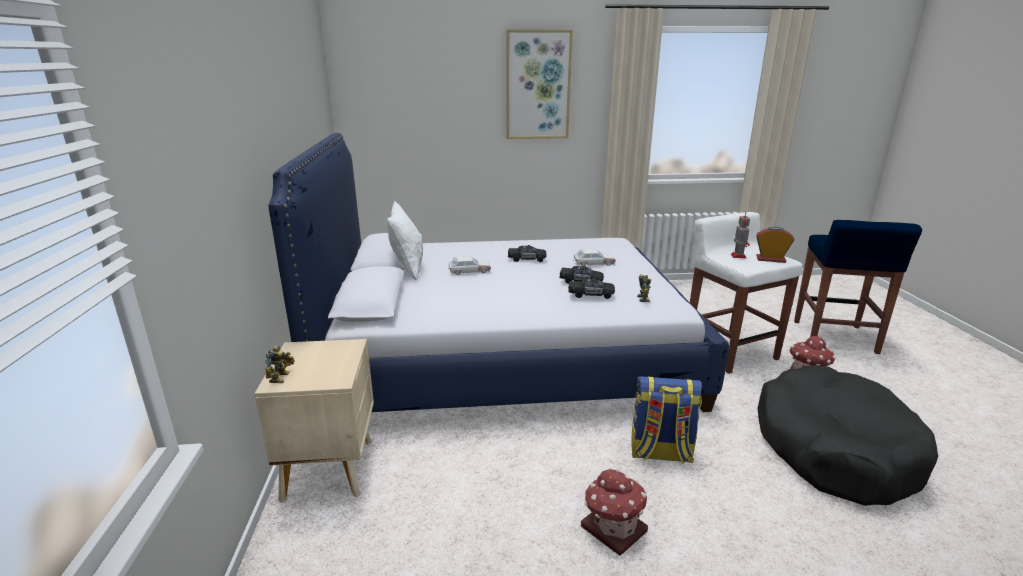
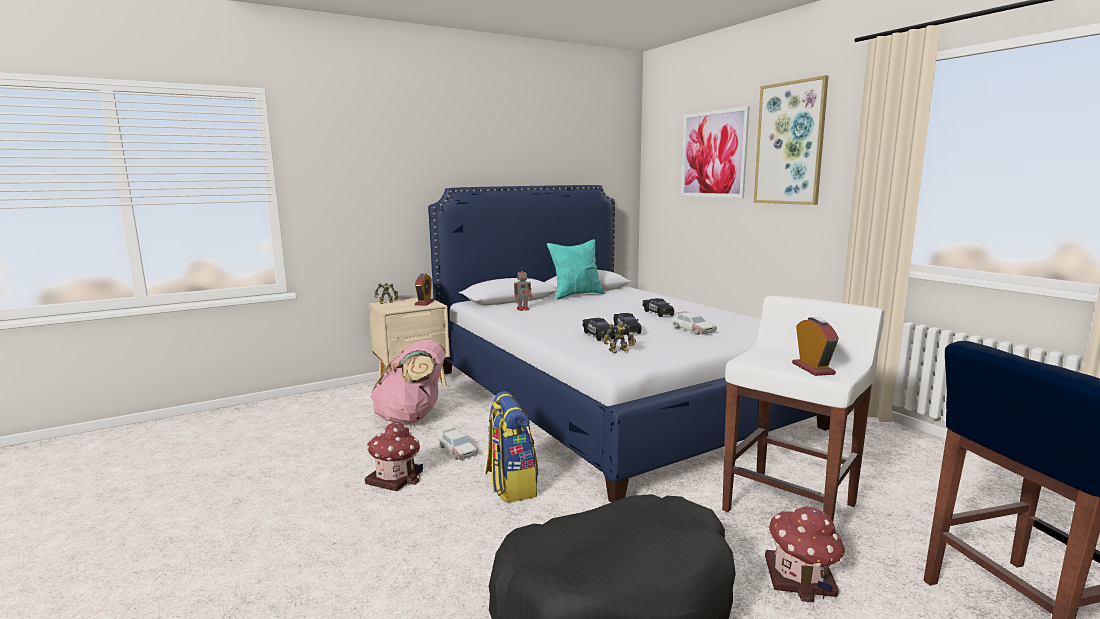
camera: 65 degrees right, 10 degrees down
(328, 350) = (424, 303): none -> alarm clock
(407, 269) = (576, 295): white pillow -> turquoise pillow
(449, 92) = (713, 154): none -> picture
(452, 488) = (412, 418): none -> pink backpack
(469, 271) = (599, 305): toy car -> toy car (457, 450)
(738, 256) = (787, 354): toy robot -> toy robot (523, 309)

